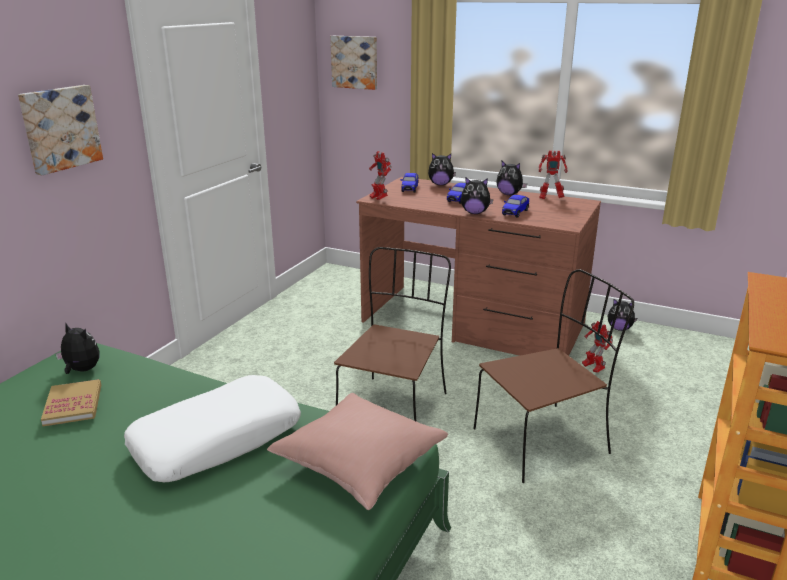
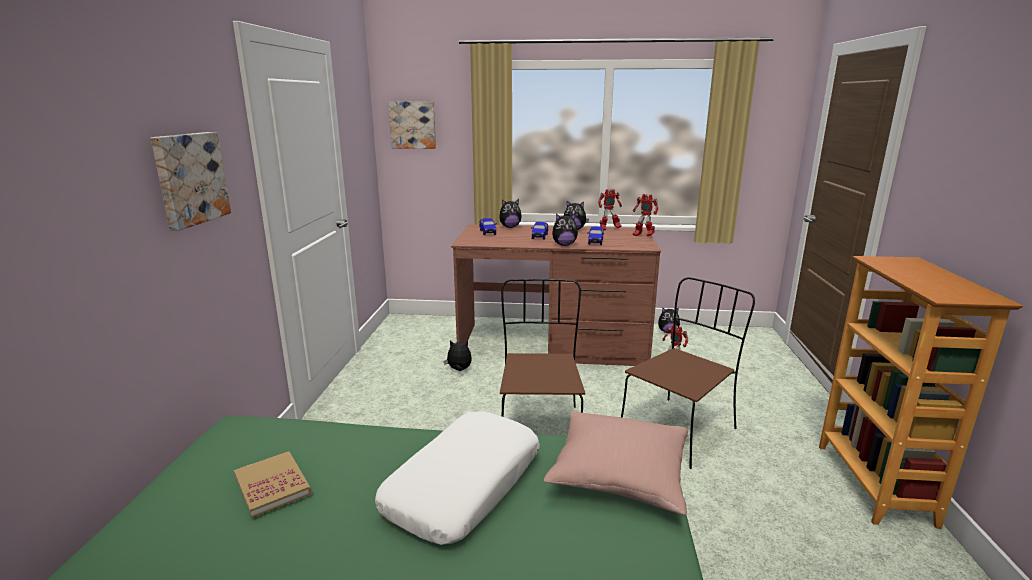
camera: 20 degrees left, 5 degrees down
(81, 370) = (253, 447): plush toy -> plush toy (459, 370)
(378, 199) = (470, 242): toy robot -> toy robot (643, 236)

